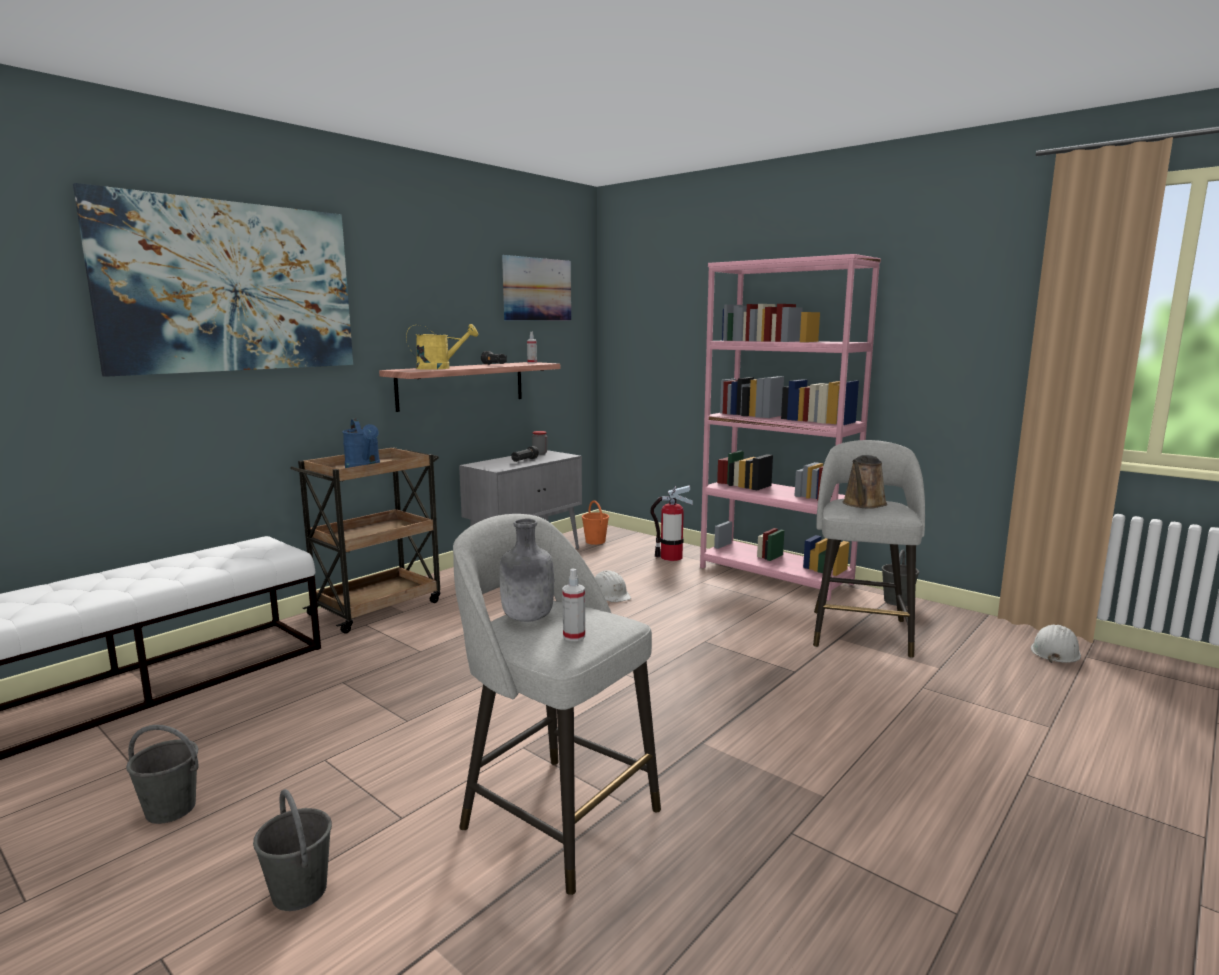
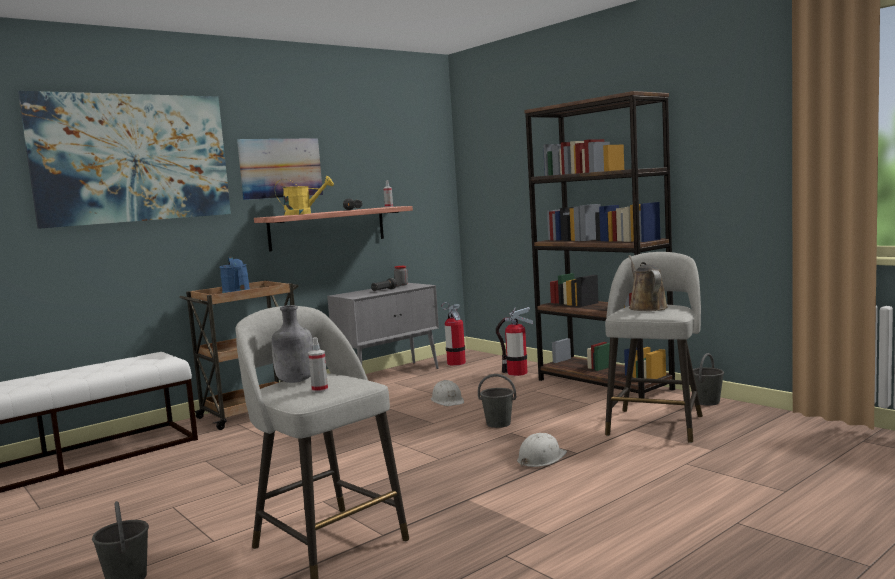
camera: 10 degrees right, 5 degrees down
(171, 809) = (58, 533): grey bucket -> grey bucket (499, 424)
(537, 289) = (394, 145): picture -> picture (281, 168)
(595, 541) = (456, 363): orange bucket -> fire extinguisher
(775, 575) = (604, 384): pink bookcase -> brown bookcase
(863, 504) = (646, 307): brown watering can -> brown watering can turned 135 degrees clockwise
(1055, 651) = (834, 437): white hard hat -> white hard hat (541, 458)

